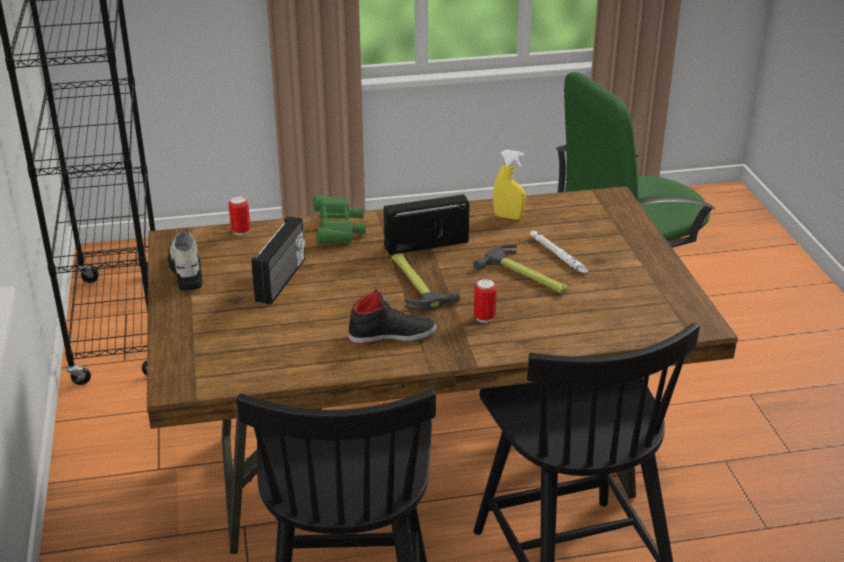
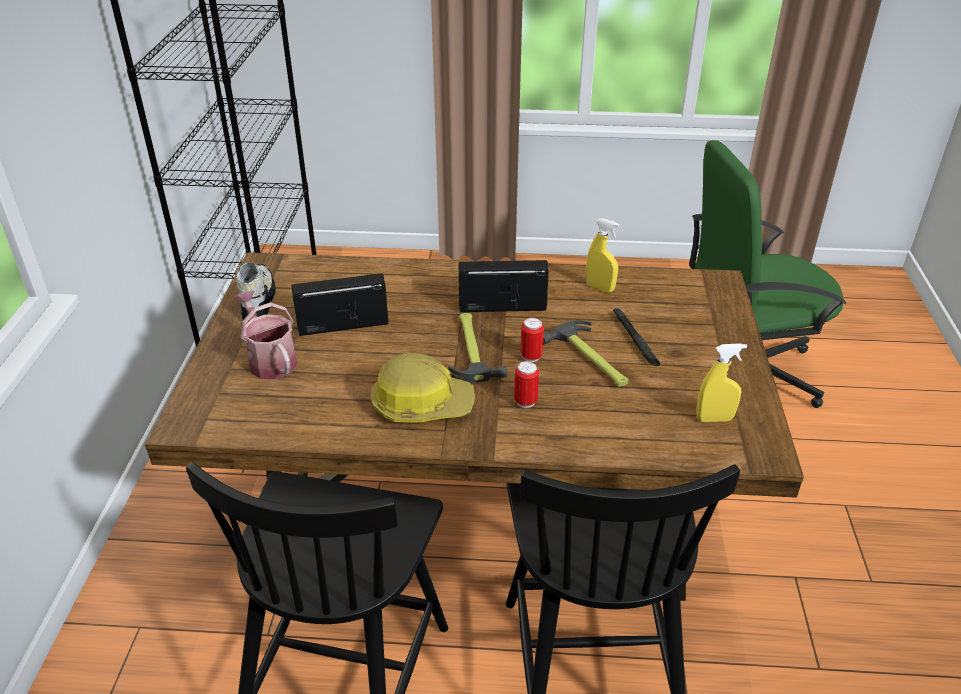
camera: 15 degrees right, 5 degrees up
(228, 320) = (270, 359): none -> watering can
(241, 231) = (330, 265): can -> can (531, 356)
(282, 280) = (343, 324): radio -> radio turned 135 degrees counterclockwise
(338, 231) = (422, 279): green binoculars -> none
(392, 334) = (421, 404): black shoe -> hard hat
(558, 255) = (635, 340): white flashlight -> black flashlight
(650, 306) = (714, 419): none -> yellow spray bottle

